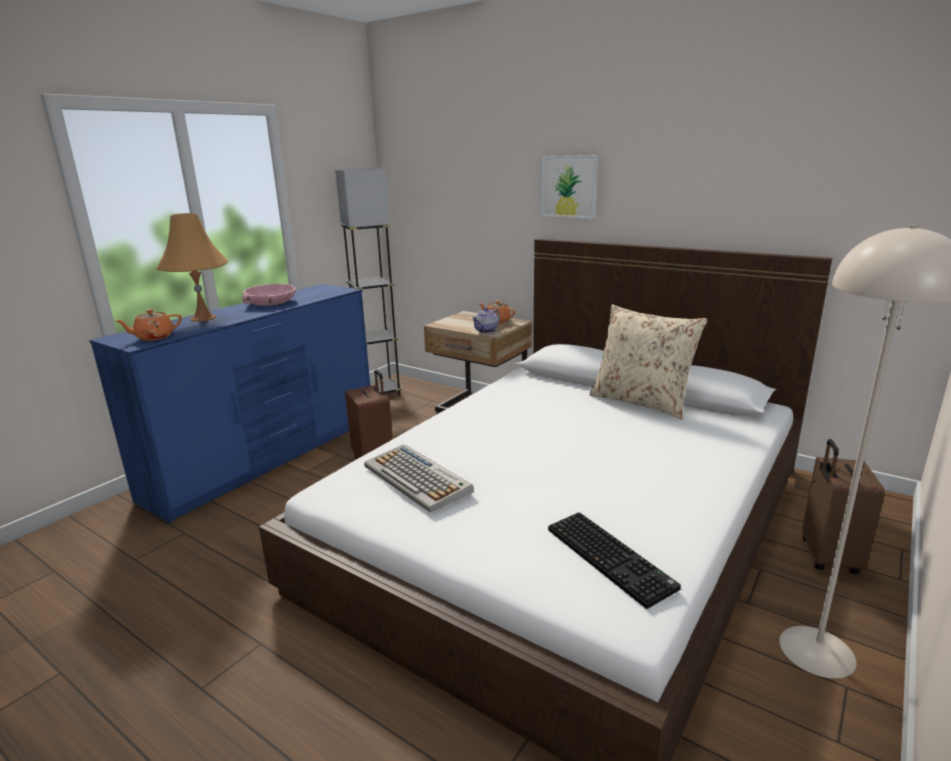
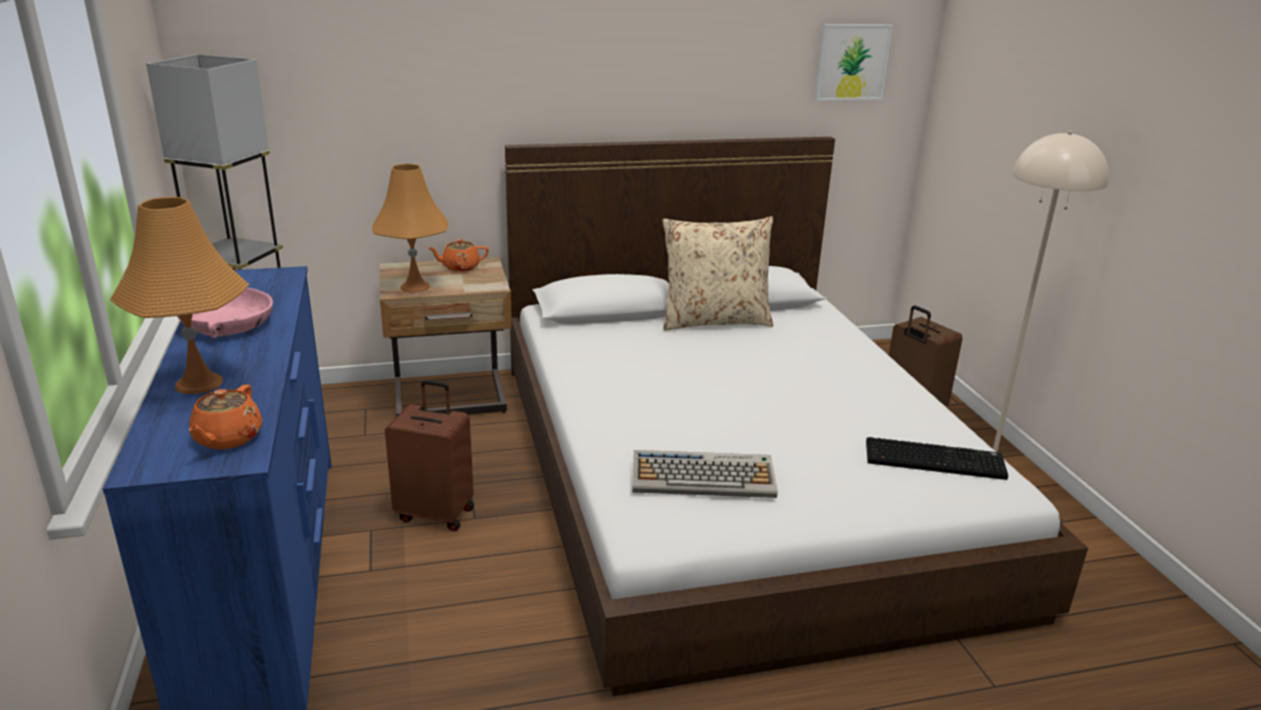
camera: 50 degrees left, 5 degrees up
(452, 324) = (415, 287): none -> orange table lamp
(486, 331) = (480, 284): teapot -> none
(569, 186) = (541, 73): picture -> picture (852, 62)

